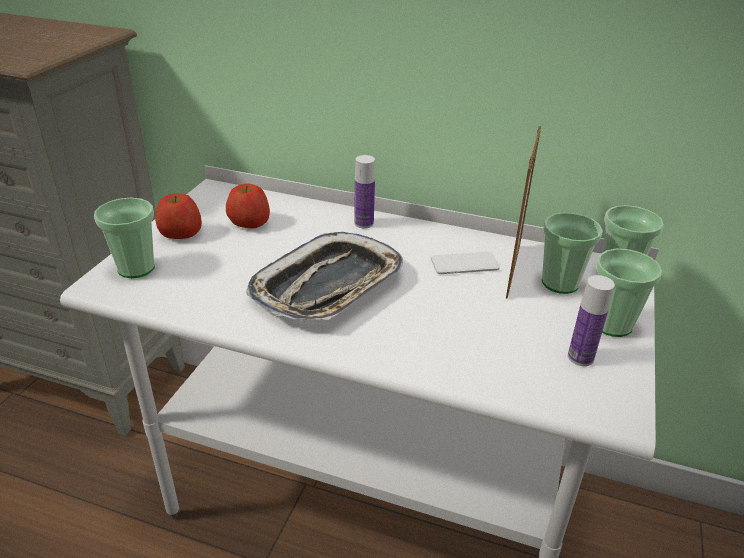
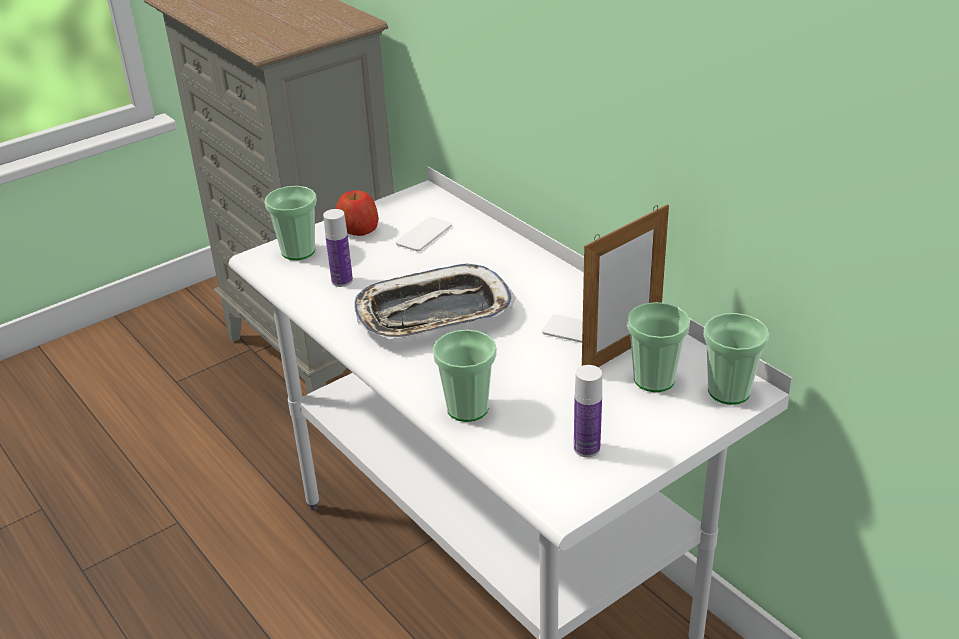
camera: 35 degrees right, 0 degrees up
(249, 222) = (424, 235): apple -> phone
(364, 223) = (527, 264): bottle -> bottle (342, 281)
(611, 324) = (656, 433): cup -> cup (467, 408)

